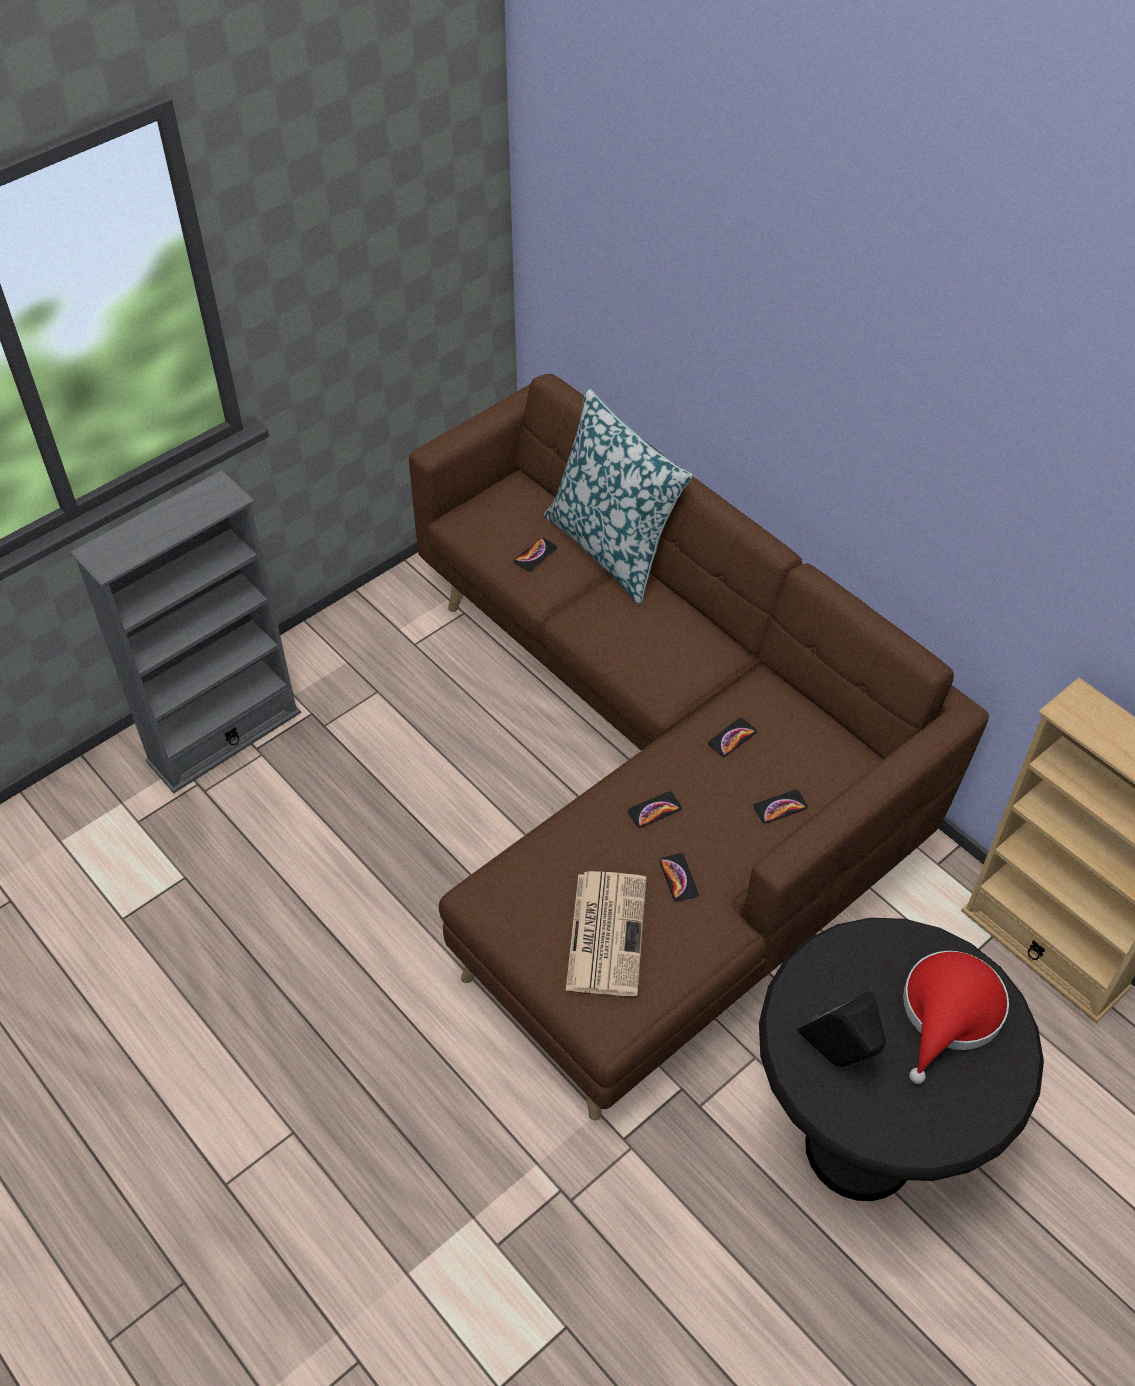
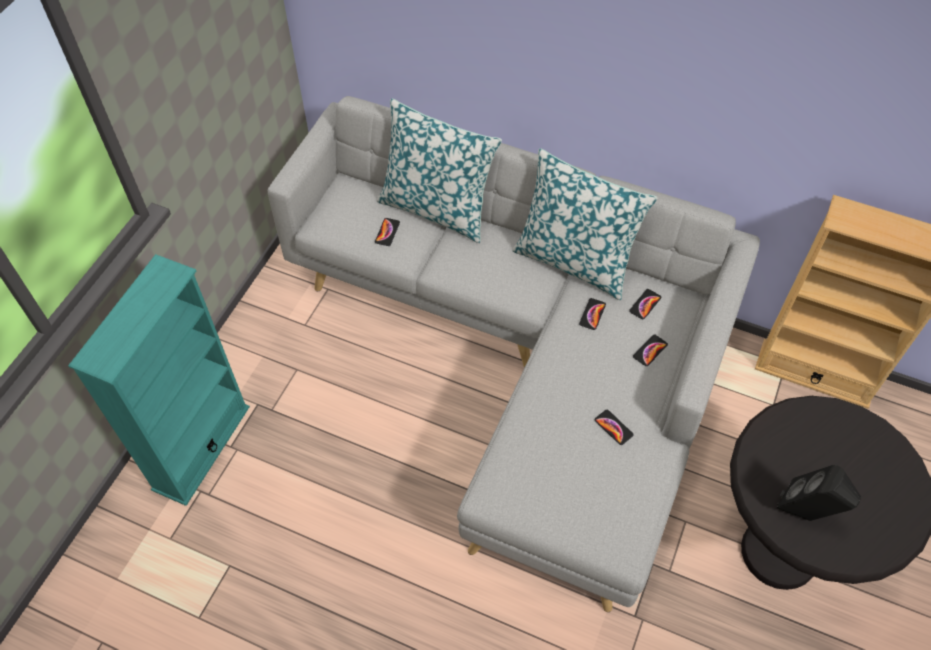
camera: 25 degrees left, 5 degrees up
(224, 737) = (201, 447): grey bookcase -> turquoise bookcase
(606, 932) = (588, 487): newspaper -> none
(653, 792) = (524, 367): brown sofa -> grey sofa
(654, 810) = (571, 386): phone -> phone (645, 304)
(748, 667) = (575, 261): none -> pillow
(949, 1014) = (853, 452): red hat -> none

